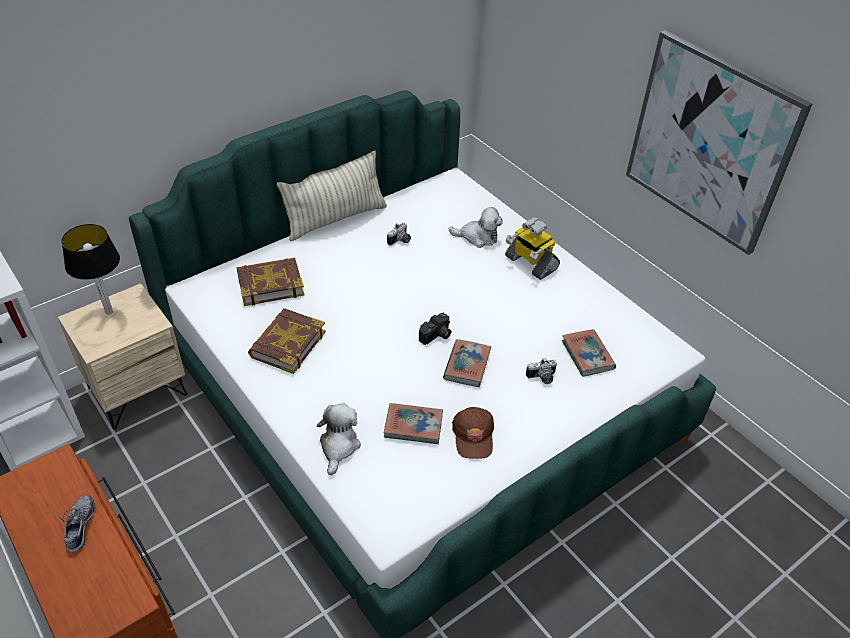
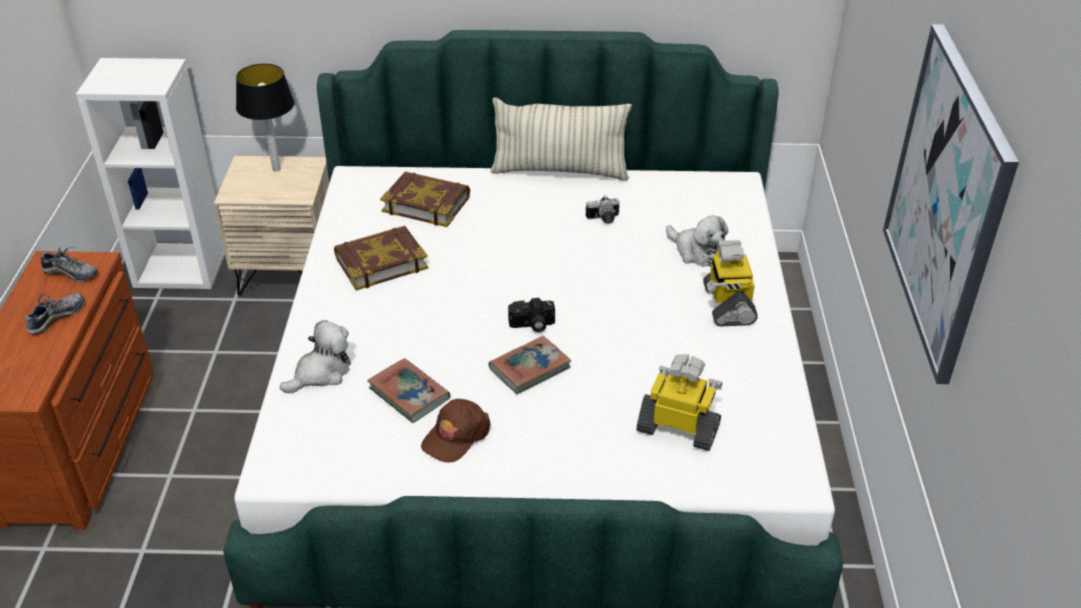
camera: 40 degrees right, 5 degrees down
(46, 483) = (71, 273): none -> shoe
(542, 378) = (596, 423): camera -> none
(587, 355) = (679, 428): book -> toy robot

